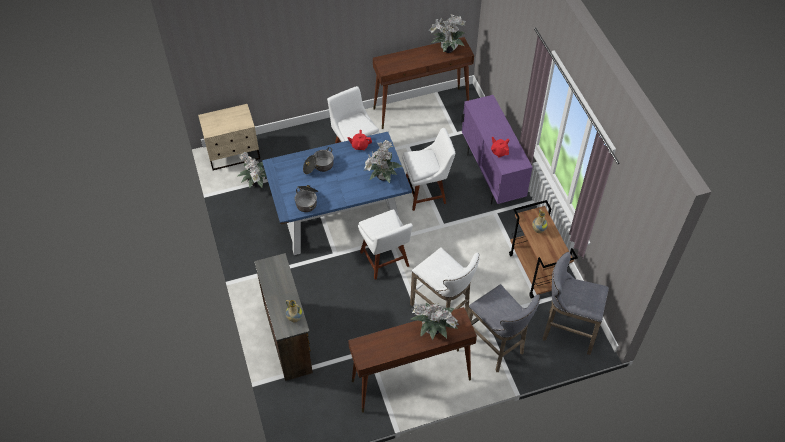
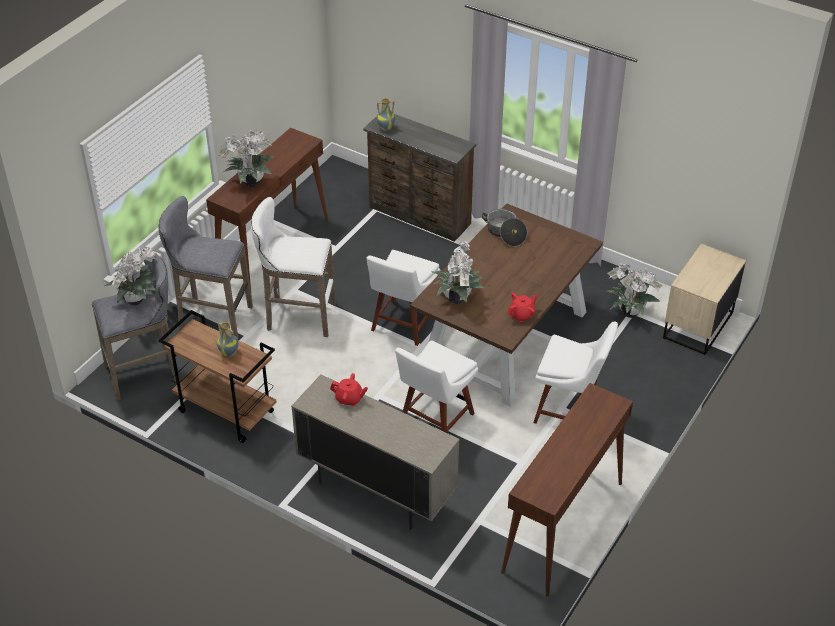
camera: 140 degrees right, 10 degrees down
(318, 166) = (537, 269): cooking pot -> none
(339, 213) = (505, 339): blue dining table -> brown dining table
(385, 261) = (403, 325): white chair -> white chair turned 90 degrees counterclockwise
(447, 49) = (553, 476): potted plant -> potted plant (137, 300)
(491, 176) = (376, 491): purple cabinet -> beige cabinet

